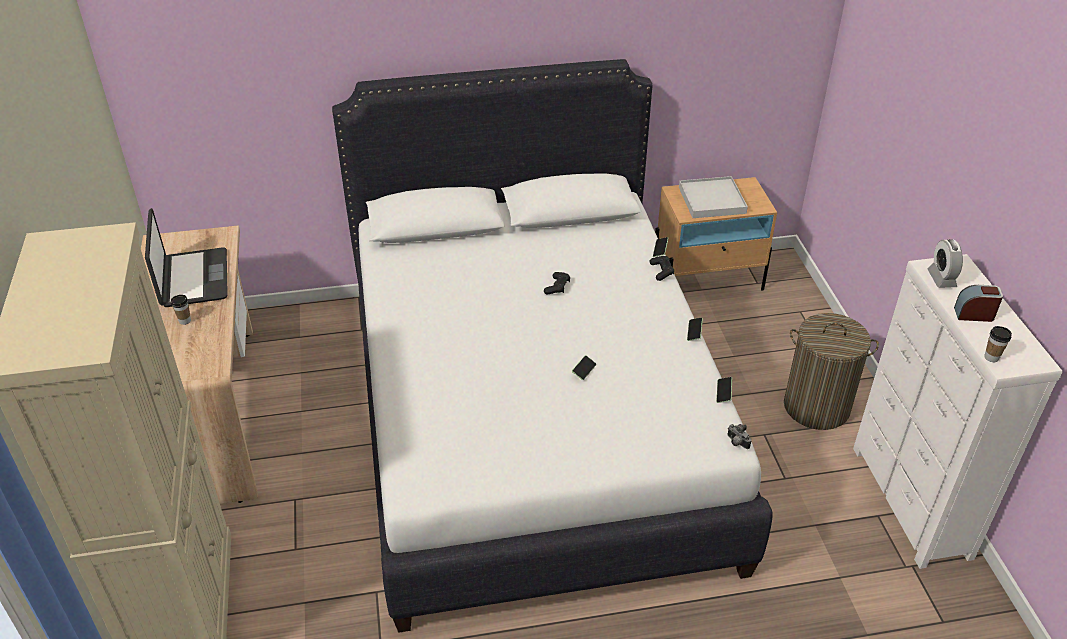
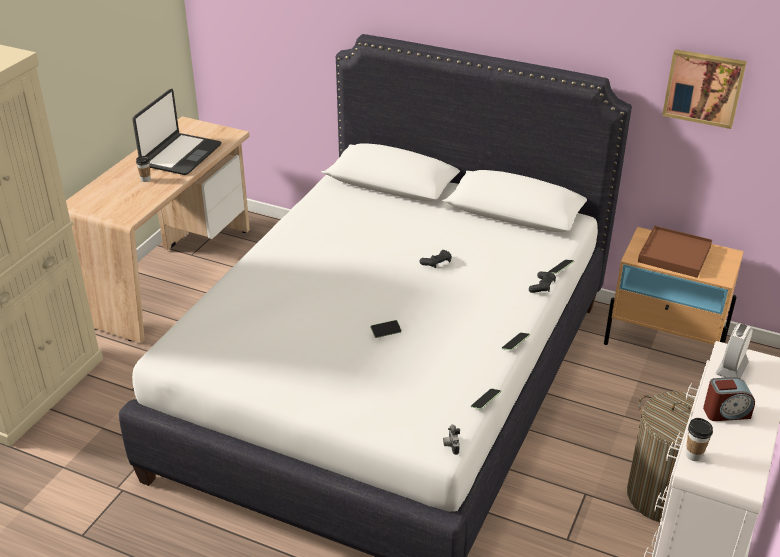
camera: 35 degrees right, 5 degrees down
(709, 44) = (704, 87): none -> picture
(712, 200) = (674, 254): white tray -> brown tray
(974, 314) = (726, 412): alarm clock -> alarm clock turned 135 degrees clockwise

